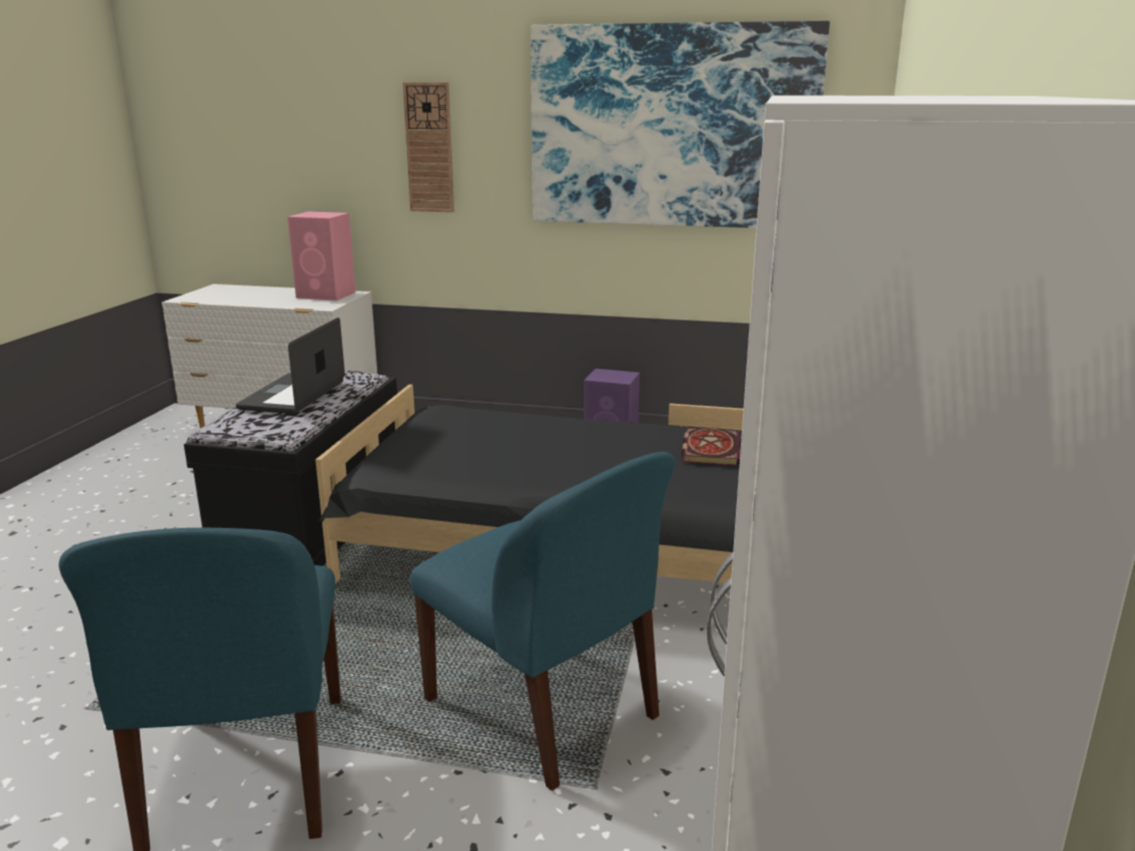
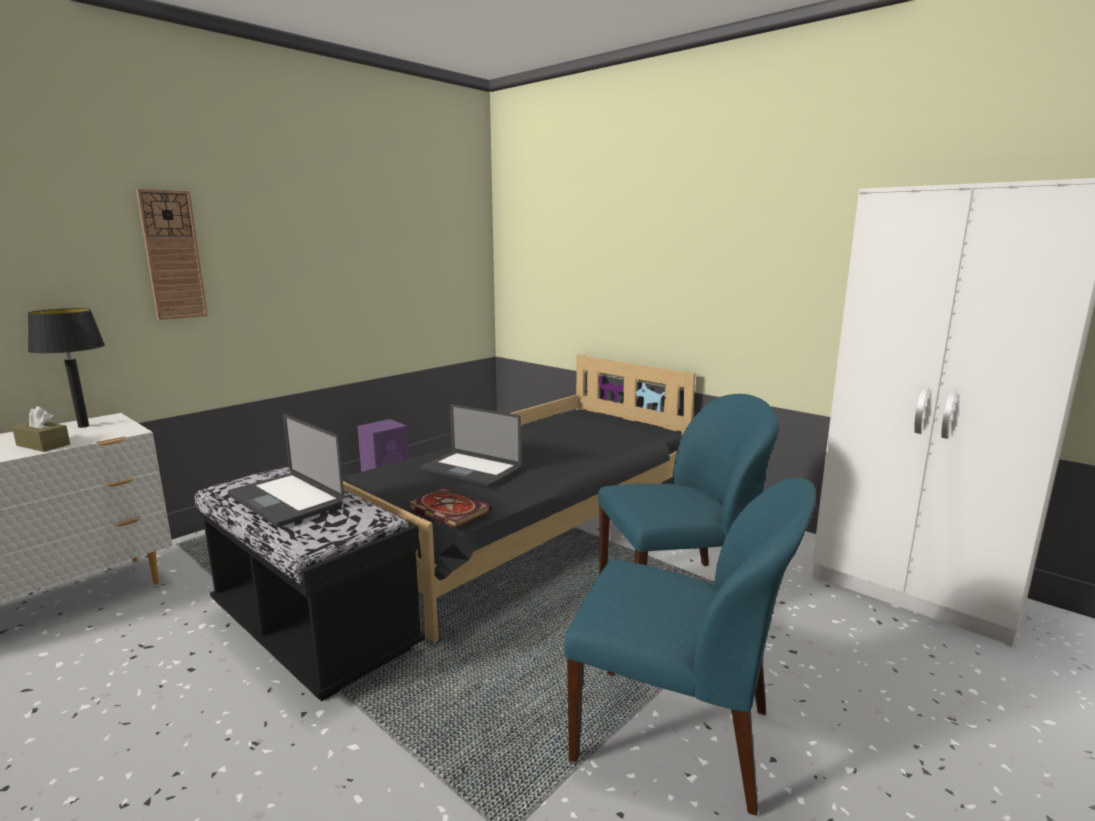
camera: 60 degrees left, 5 degrees down
(276, 301) = (43, 445): none -> brown tissue box
(327, 295) = (84, 426): pink speaker -> black table lamp
(507, 444) = (470, 471): none -> laptop
(672, 127) = (380, 233): picture -> none
(709, 450) = (557, 431): book -> book (446, 510)

